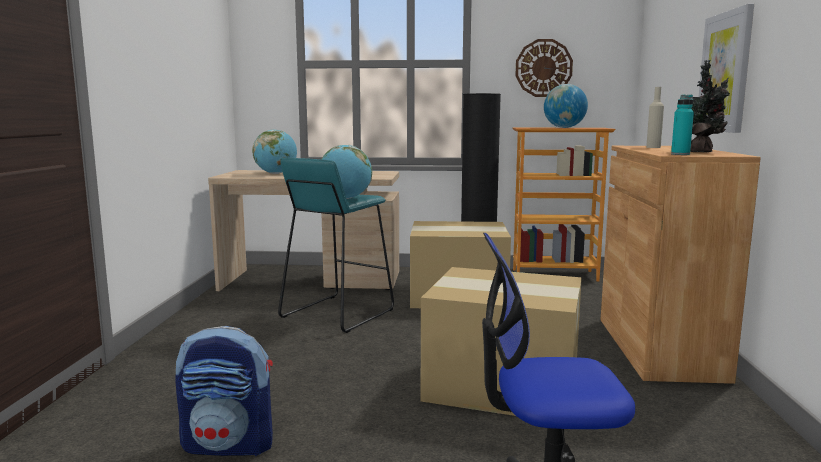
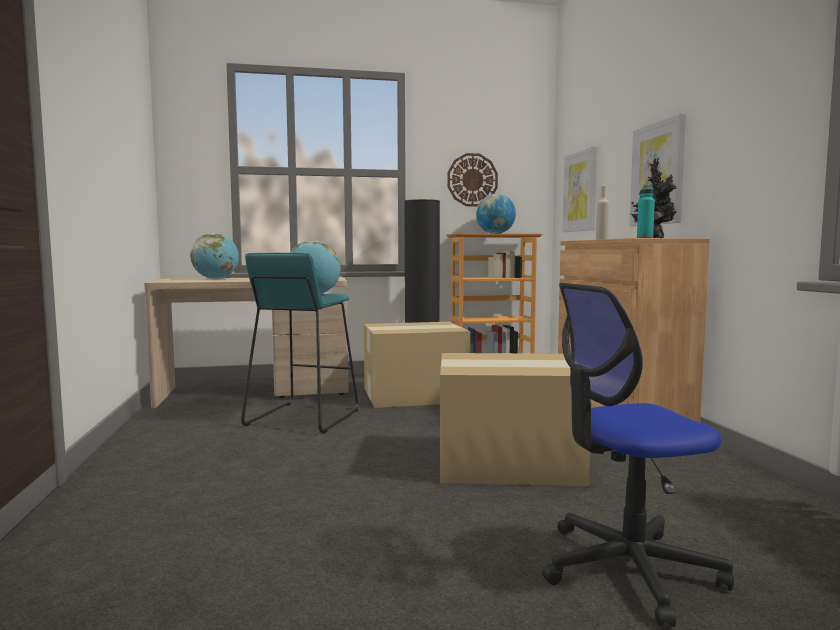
camera: 15 degrees left, 5 degrees down
(230, 444) = (264, 544): backpack -> none
(659, 82) = (580, 191): none -> picture

